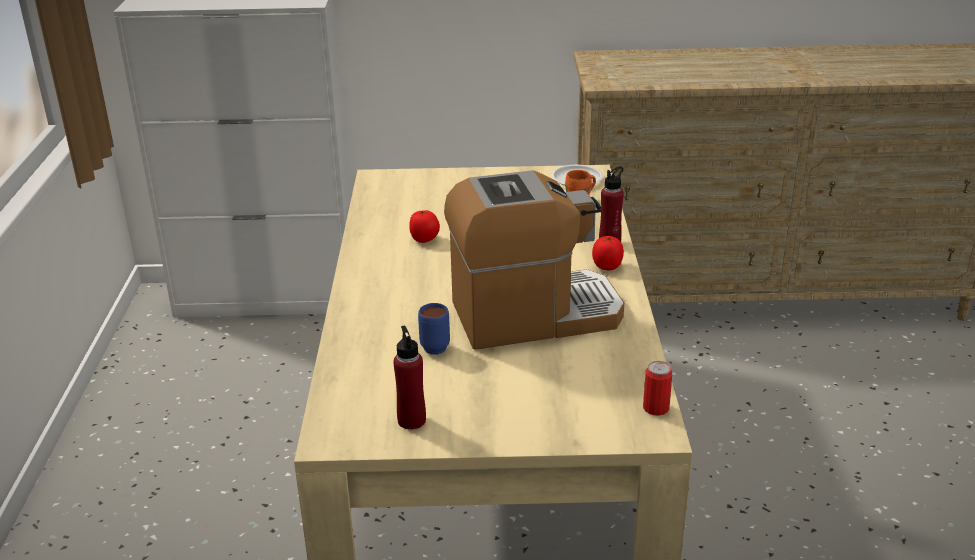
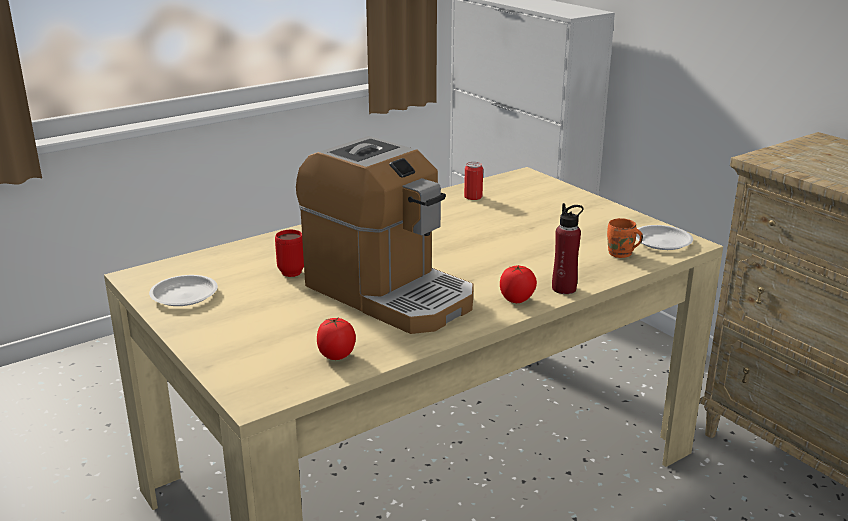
camera: 55 degrees right, 5 degrees down
(411, 420) = (184, 295): red bottle -> white plate
(424, 240) = (452, 220): tomato -> tomato (336, 356)
(433, 345) = (295, 271): blue mug -> red mug
(656, 408) = (295, 388): can -> can (473, 197)

